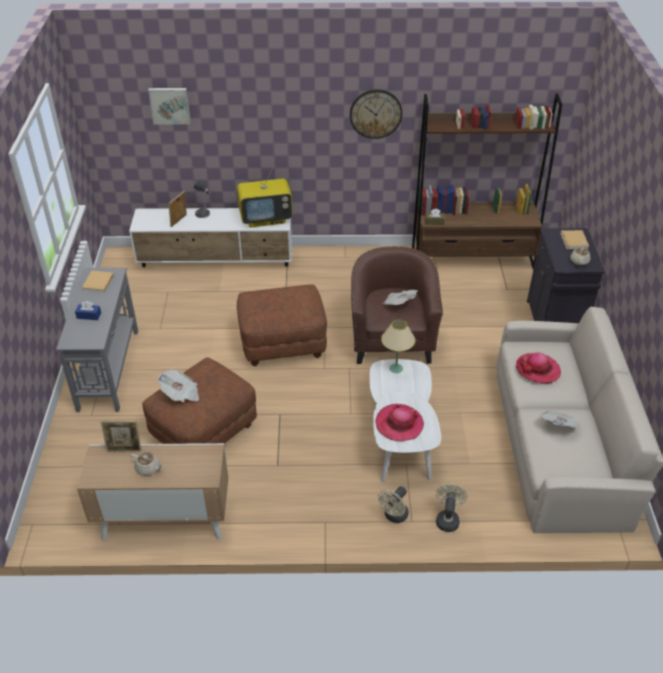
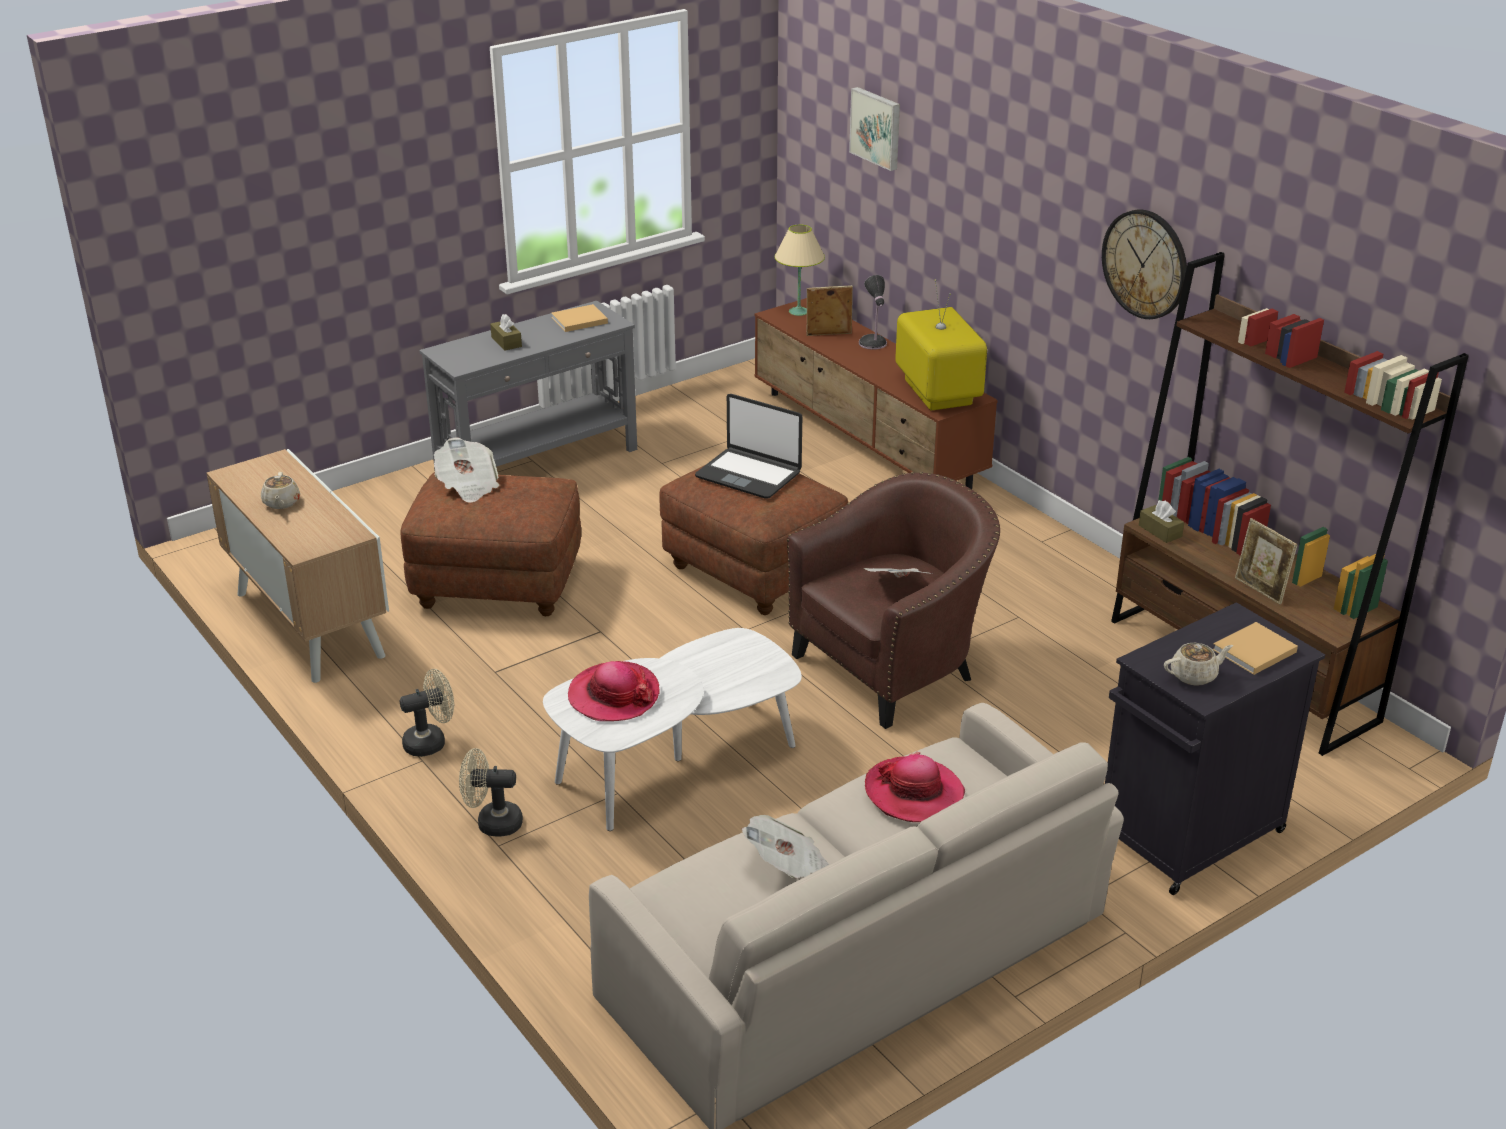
camera: 55 degrees right, 10 degrees down
(89, 315) = (506, 342): blue tissue box -> brown tissue box
(124, 449) = (300, 474): picture frame -> picture frame (1260, 590)
(217, 260) = (867, 440): white tv stand -> brown tv stand
(266, 219) = (936, 392): television -> television turned 150 degrees counterclockwise
(273, 301) = (749, 474): none -> laptop
(396, 368) = (754, 653): beige table lamp -> beige table lamp (799, 311)
(447, 519) = (537, 882): beige fan -> beige fan (431, 742)

